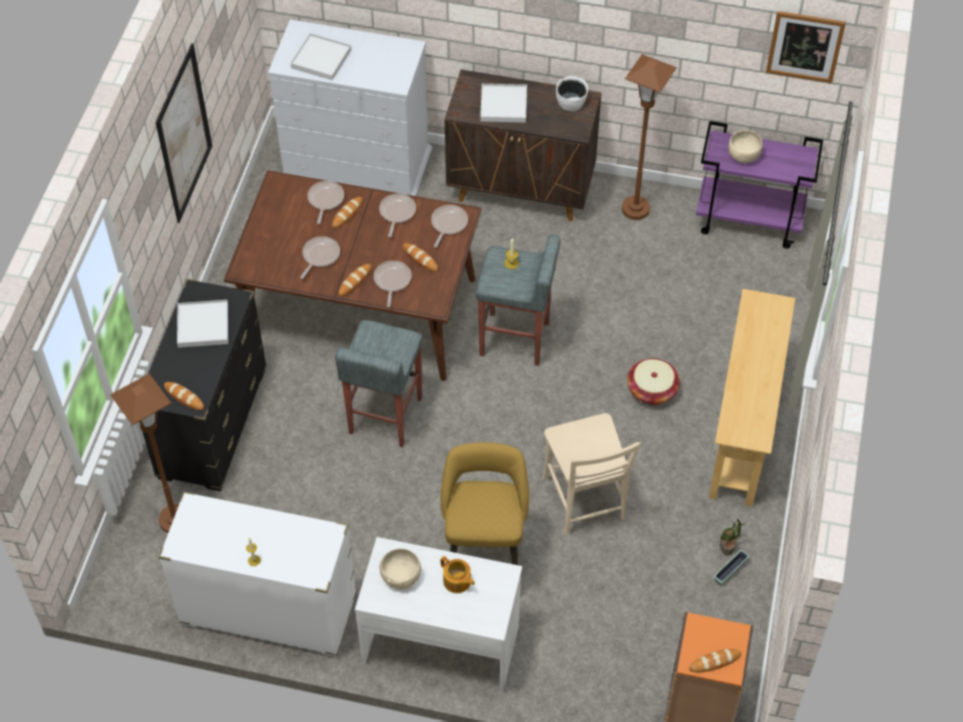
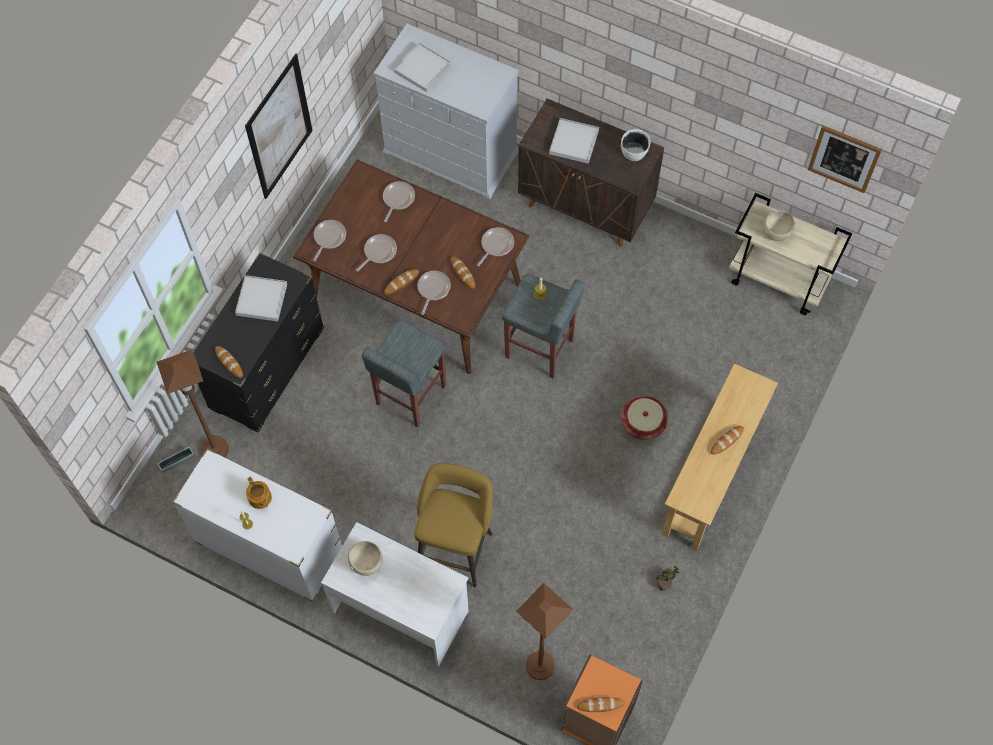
camera: 15 degrees right, 10 degrees up
(347, 214) = (413, 216): bread -> bread (726, 441)
(397, 213) = (455, 225): frying pan -> frying pan (329, 238)
(457, 581) = (411, 578): teapot -> teapot (260, 498)
(585, 503) = (555, 514): beige chair -> none
(635, 209) = (680, 247): brown floor lamp -> brown floor lamp (540, 666)
(730, 571) = (659, 605): planter -> planter (177, 461)
(749, 220) = (778, 280): purple cart -> beige cart

